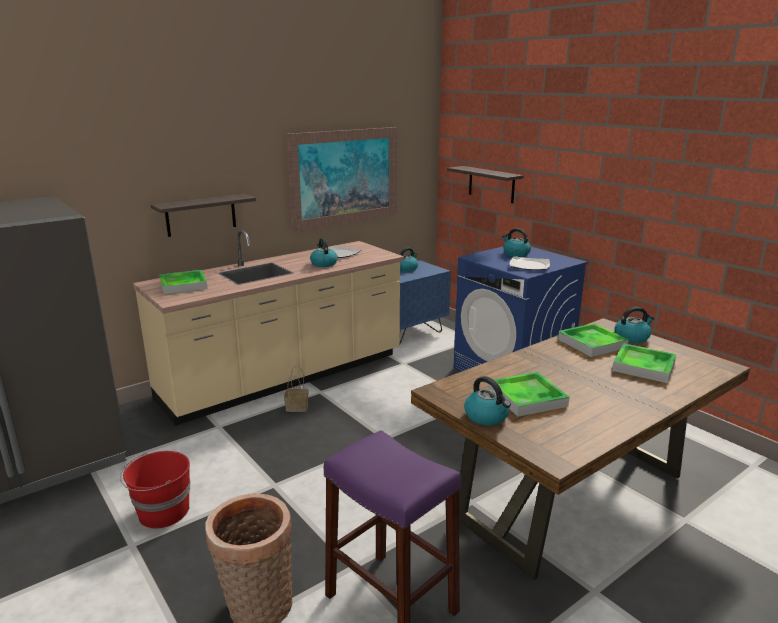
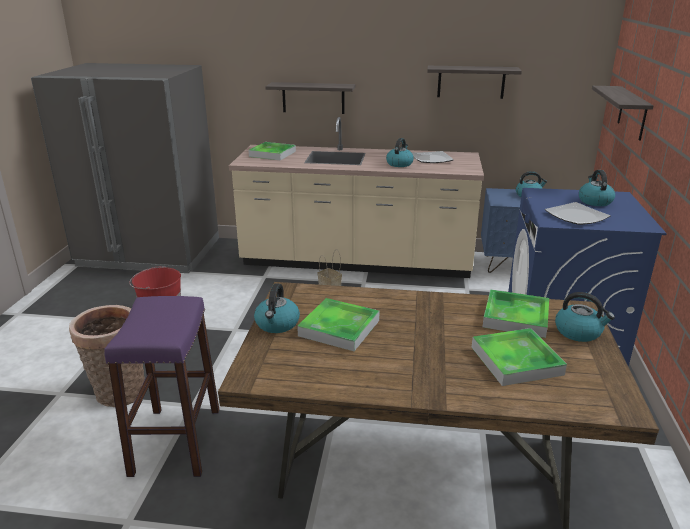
camera: 45 degrees right, 5 degrees up
(345, 177) = (471, 82): picture -> shelf

